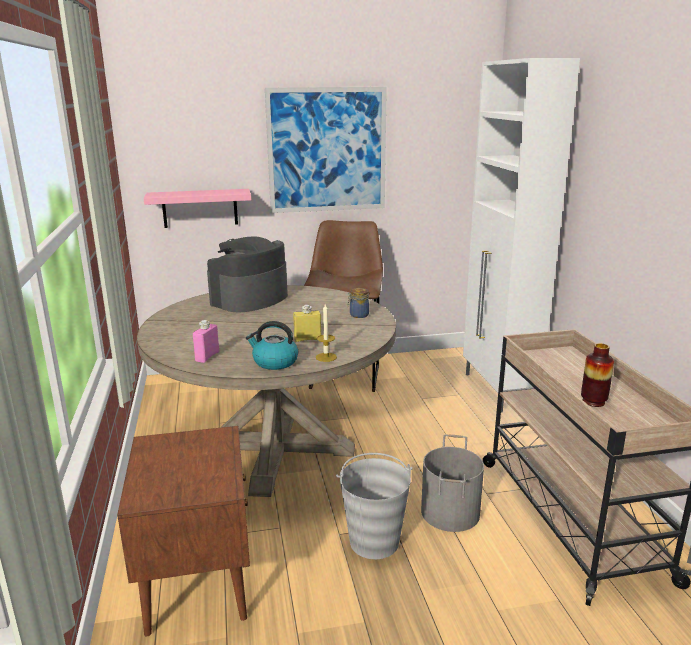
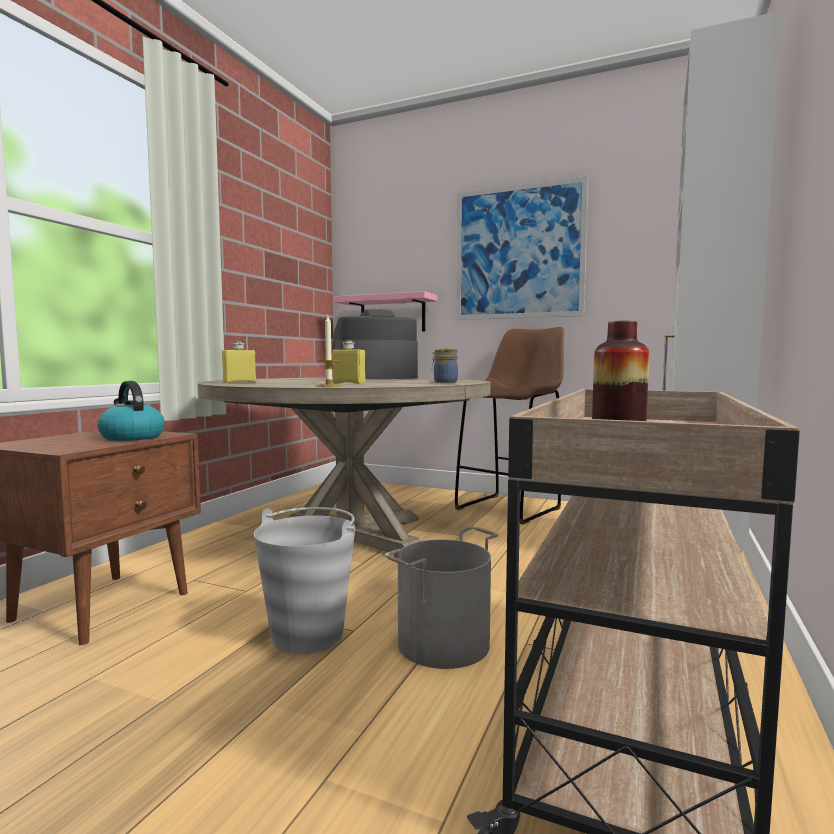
camera: 35 degrees right, 15 degrees down
(207, 356) = (239, 382): pink bottle -> yellow bottle
(274, 362) = (276, 385): kettle -> kettle (131, 437)

